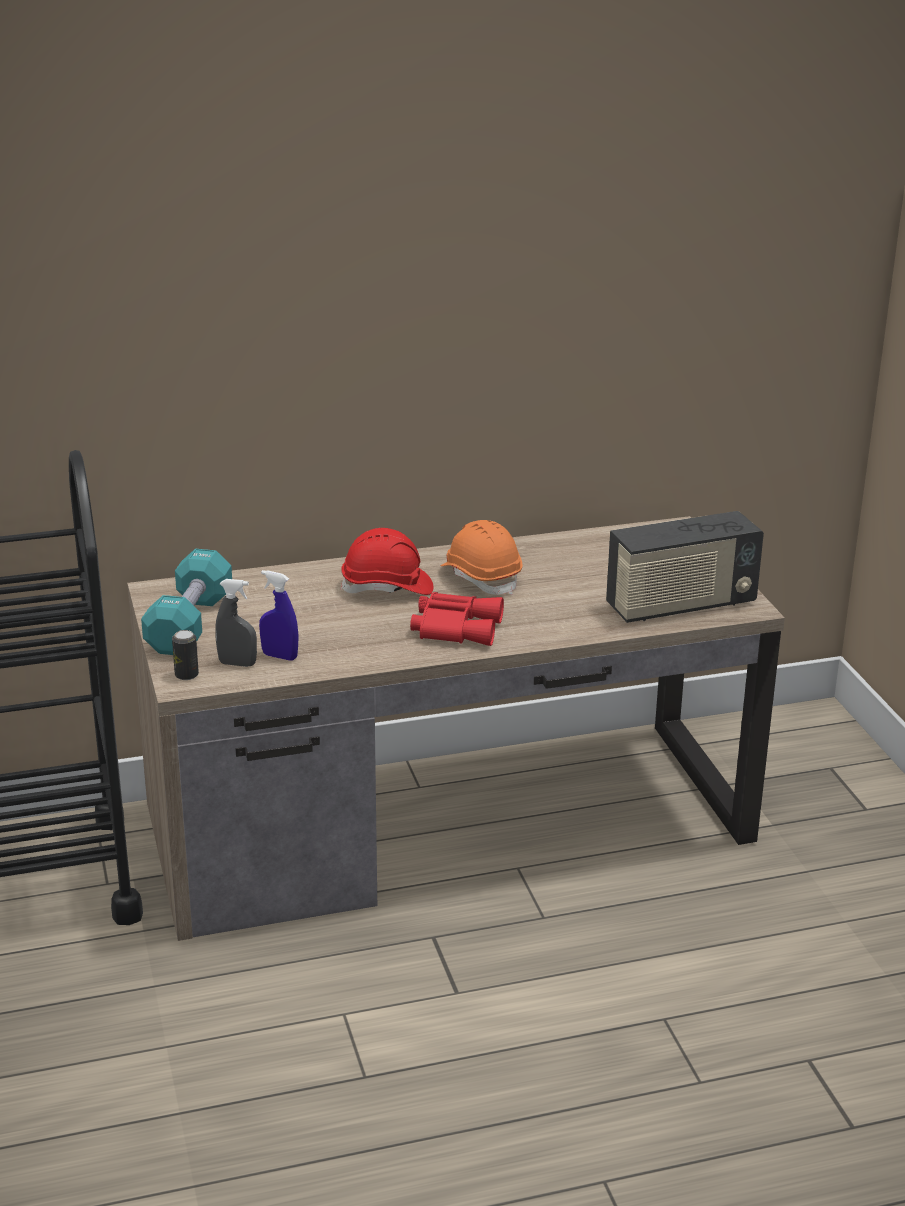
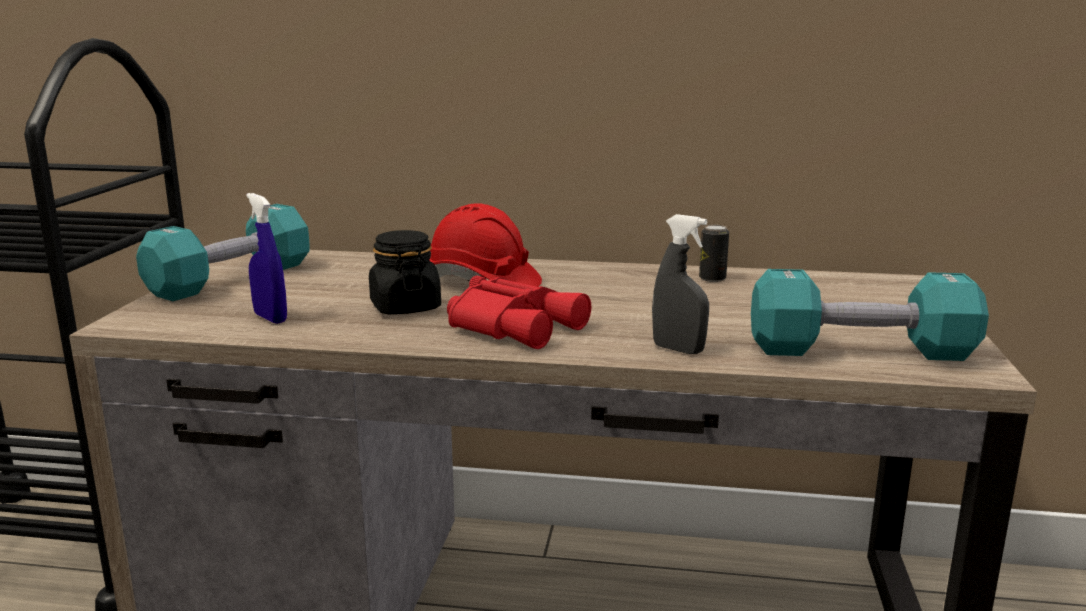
camera: 25 degrees right, 10 degrees down
(186, 675) = (145, 317): can -> can (712, 279)
(237, 664) = (215, 317): grey spray bottle -> grey spray bottle (678, 349)
(361, 625) = (405, 307): none -> black jar
(481, 577) = (605, 289): orange hard hat -> none
(680, 605) = (860, 352): radio -> turquoise dumbbell

